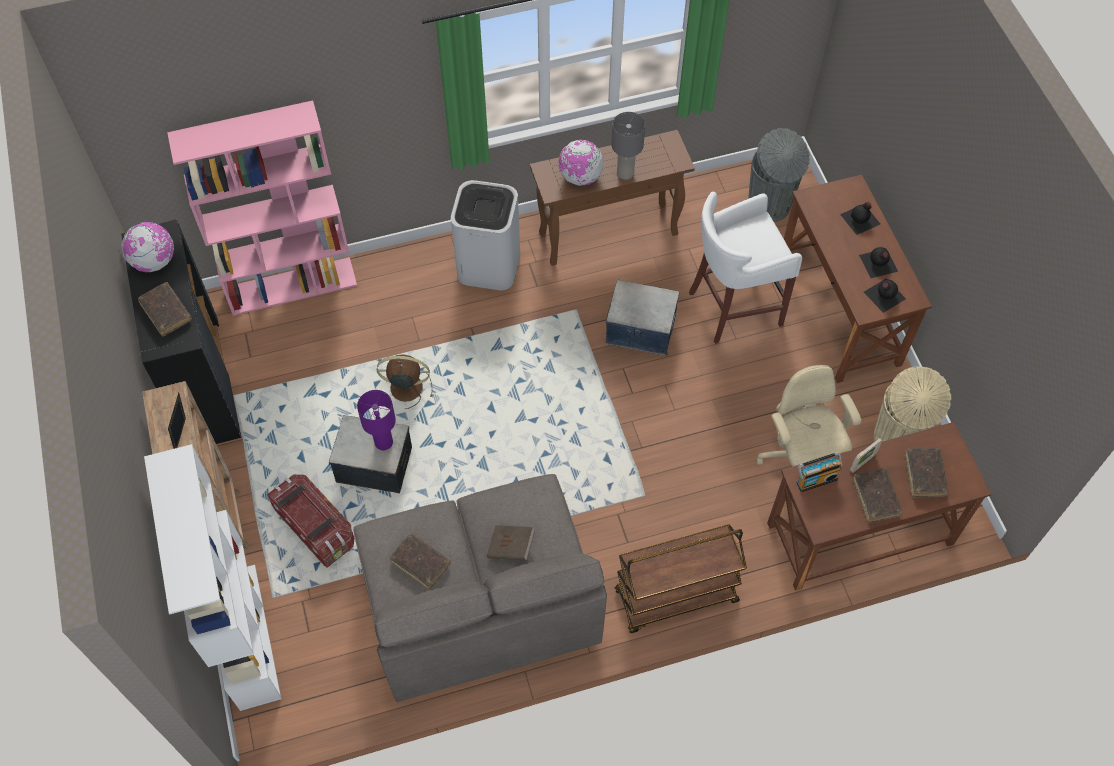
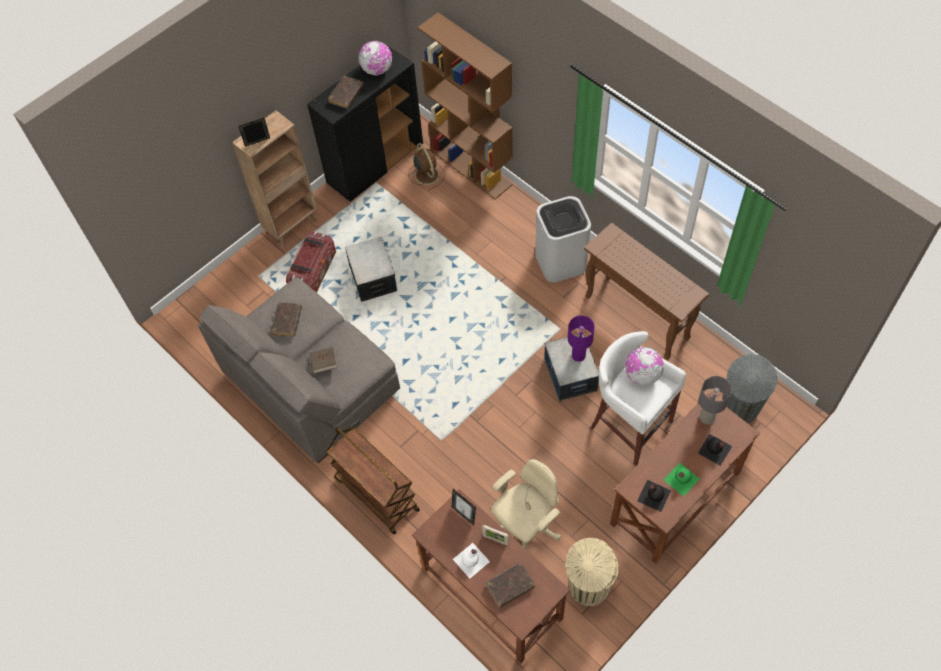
camera: 65 degrees right, 0 degrees up
(246, 635) = (228, 276): white bookcase -> none
(292, 285) = (472, 167): pink bookcase -> brown bookcase
(384, 443) = (374, 267): purple table lamp -> purple table lamp (578, 356)
(404, 388) = (436, 265): brown fan -> brown fan (426, 174)
(580, 177) = (621, 256): globe -> globe (642, 375)
(625, 173) = (645, 280): grey table lamp -> grey table lamp (707, 417)
(816, 479) = (464, 514): radio -> picture frame
(876, 498) = (472, 560): brown book -> white bottle
(878, 263) = (680, 479): black bottle -> green bottle

